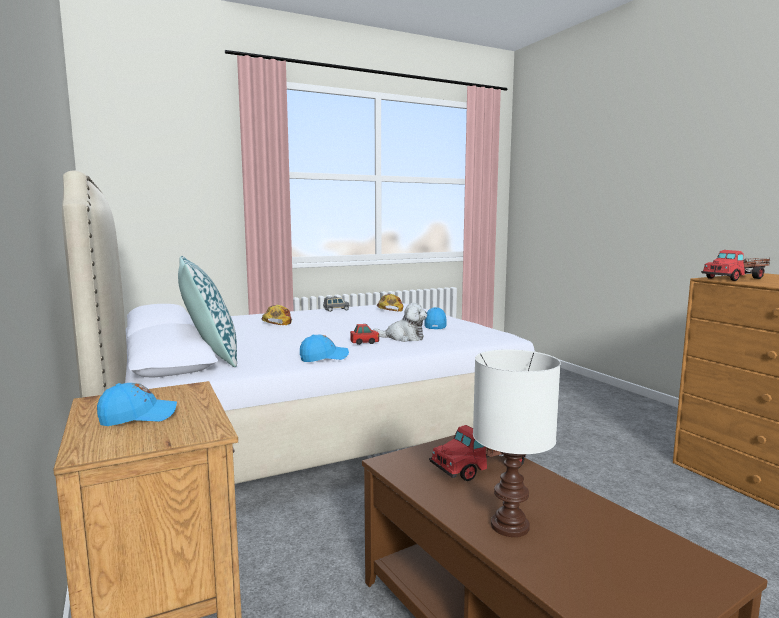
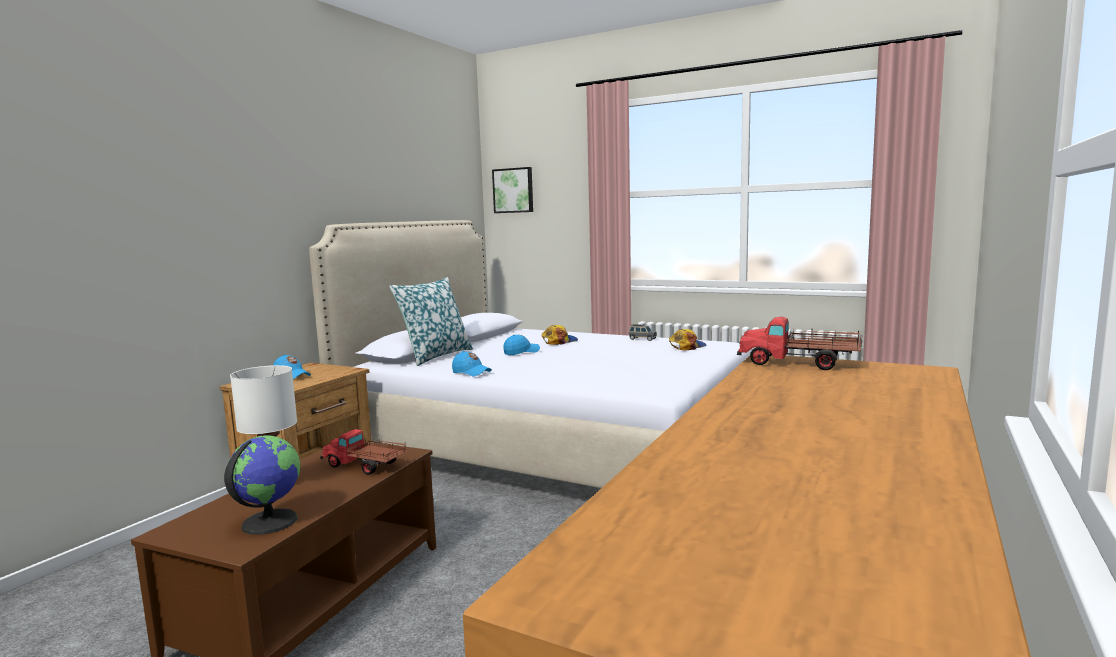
camera: 55 degrees right, 0 degrees up
(129, 158) = (513, 190): none -> picture
(365, 342) = (535, 369): toy car -> none
(403, 338) = (574, 372): plush toy -> none
(435, 325) = (638, 368): blue cap -> blue cap (521, 352)
(632, 544) = (269, 522): none -> globe

